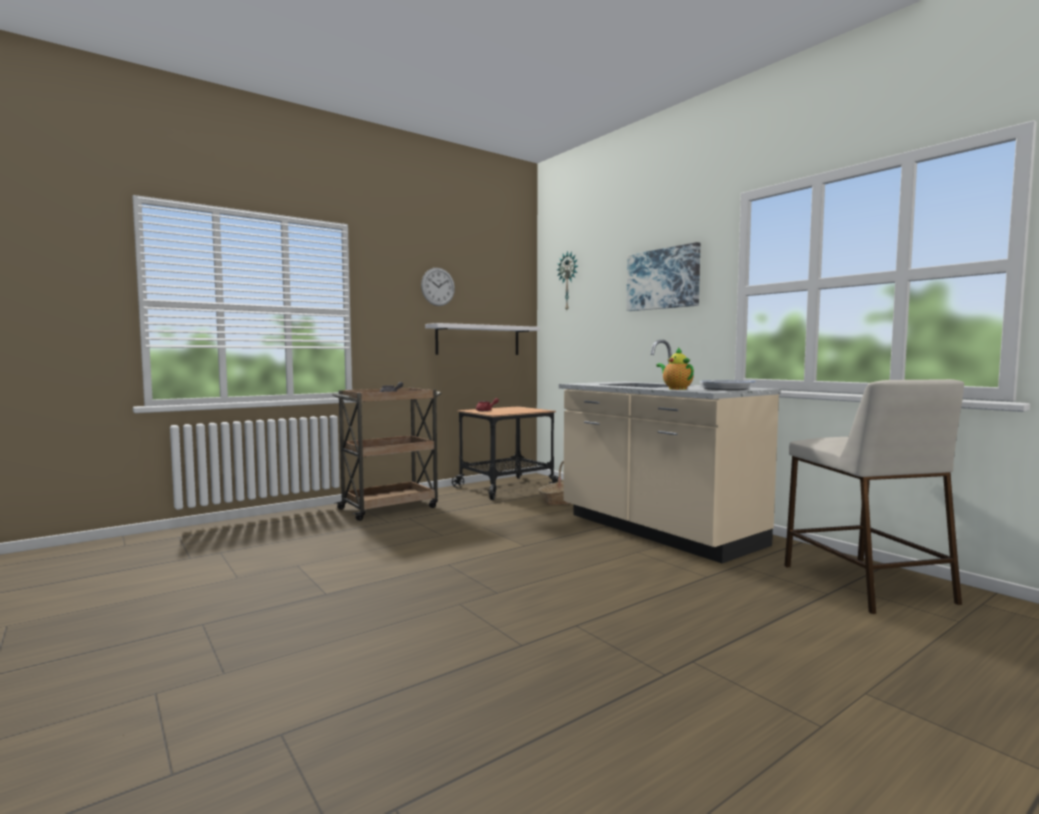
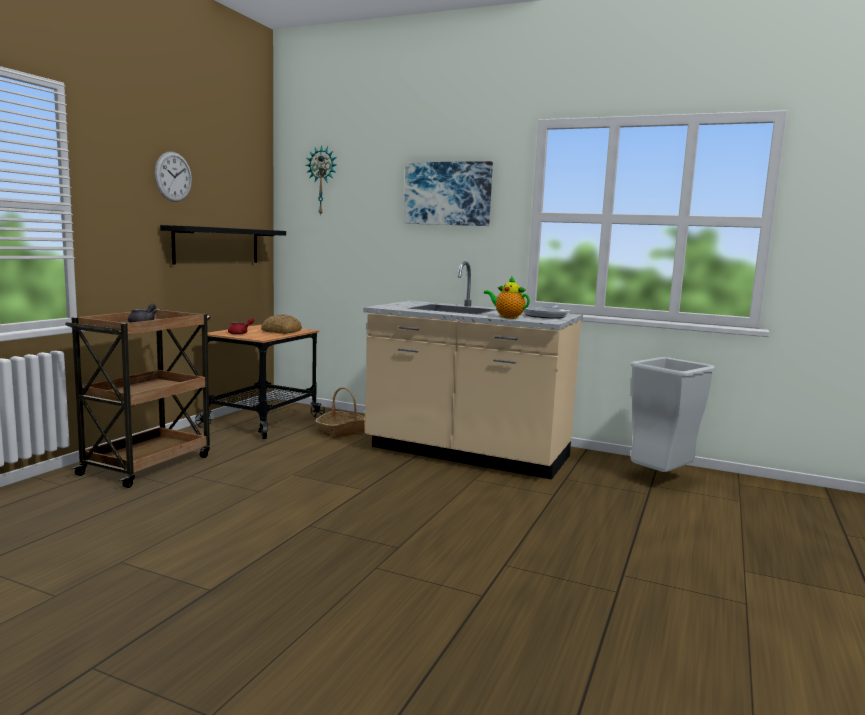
camera: 30 degrees left, 5 degrees up
(478, 340) = (217, 245): white shelf -> black shelf
(521, 410) = (281, 331): none -> bread
(863, 583) = (660, 480): beige stool -> grey trash can

